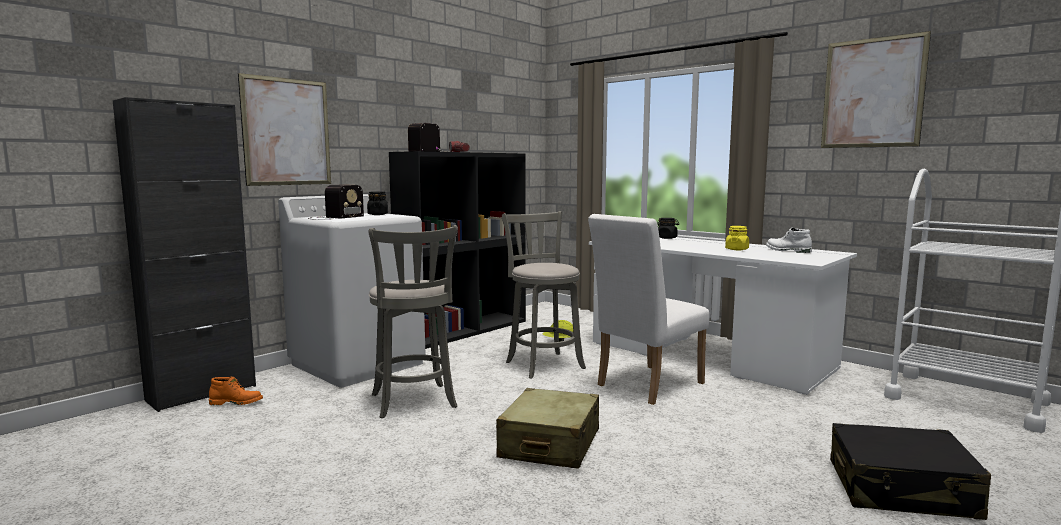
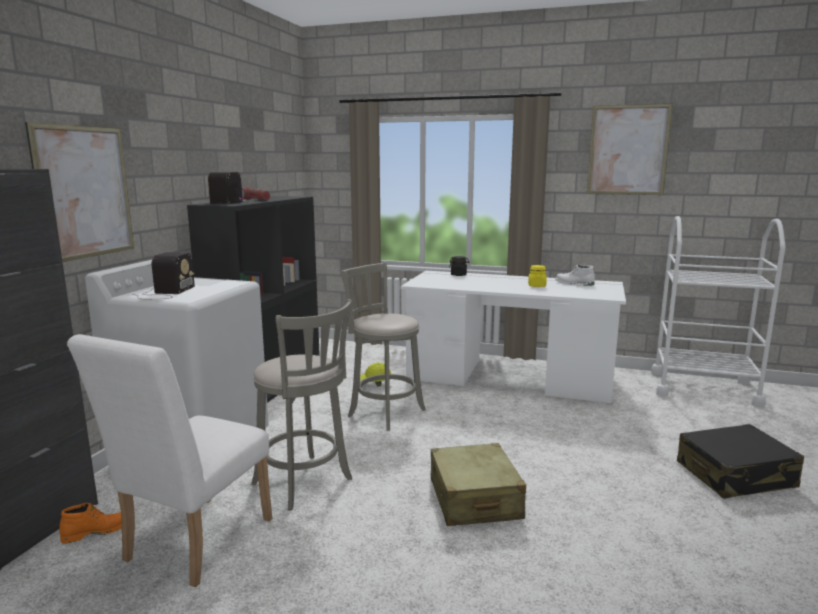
camera: 25 degrees left, 5 degrees up
(378, 214) = (202, 281): black jar -> none
(644, 385) = (490, 418): white chair -> white chair (191, 544)

